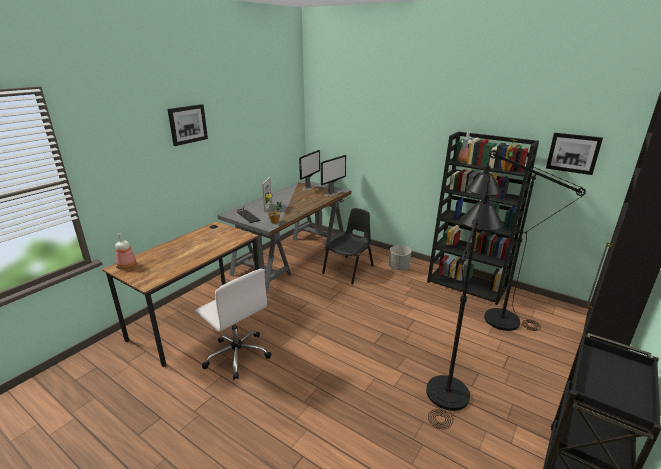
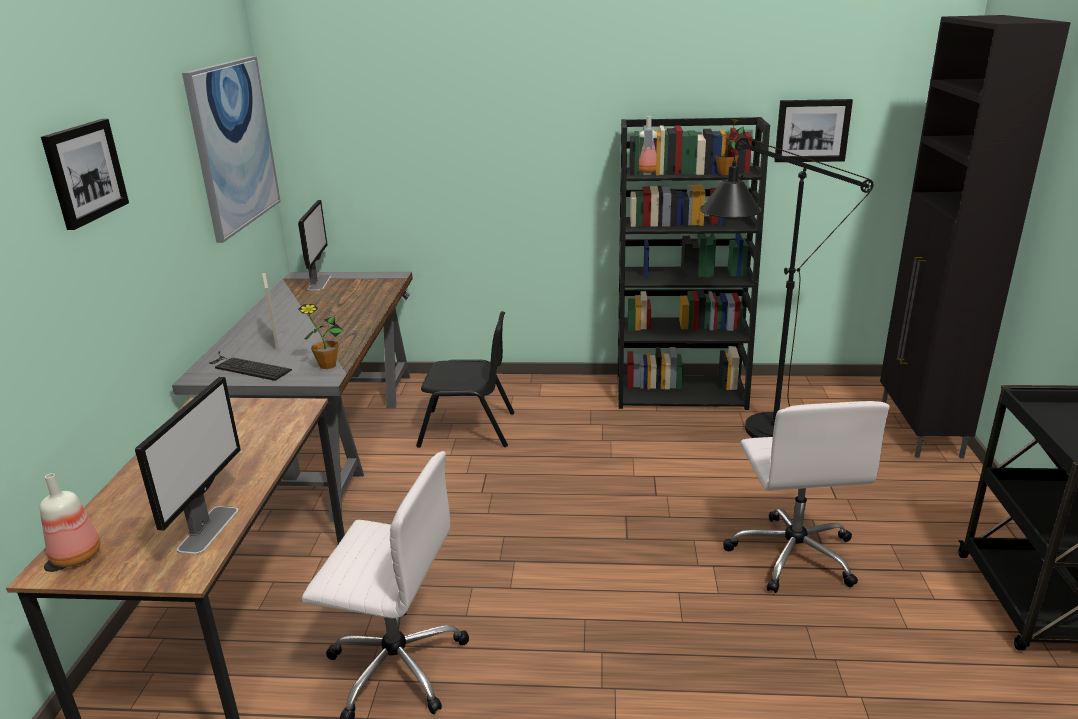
camera: 30 degrees left, 0 degrees up
(279, 120) = (234, 145): none -> picture
(332, 193) = (381, 284): monitor -> monitor (209, 529)
(349, 270) = (467, 429): black chair -> black chair turned 90 degrees clockwise
(399, 268) = (552, 399): grey planter -> none
(450, 385) = (793, 554): black floor lamp -> white office chair

